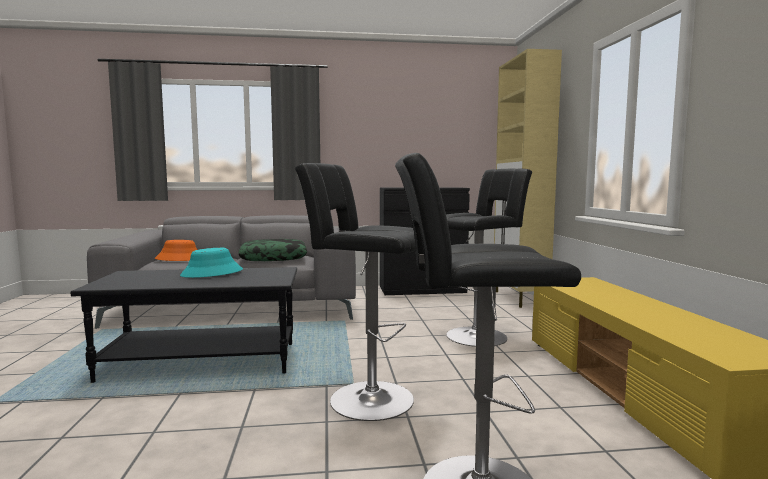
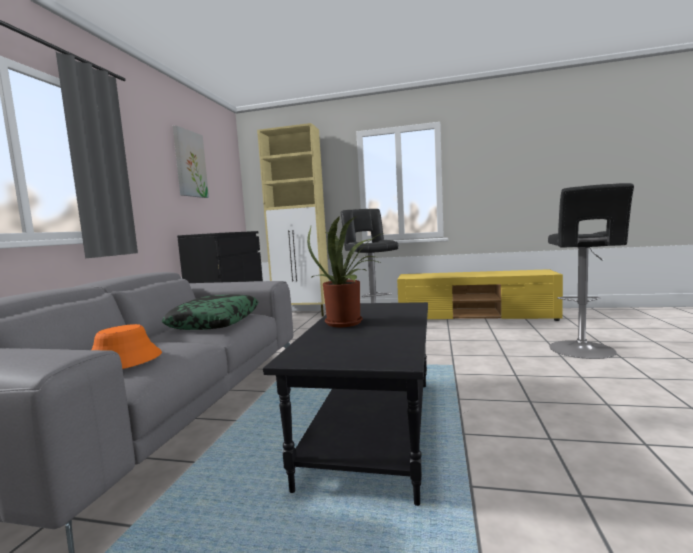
camera: 70 degrees left, 0 degrees up
(212, 273) = (348, 322): turquoise hat -> potted plant
(365, 398) = (478, 363): black stool -> none
(414, 119) = (190, 164): none -> picture

